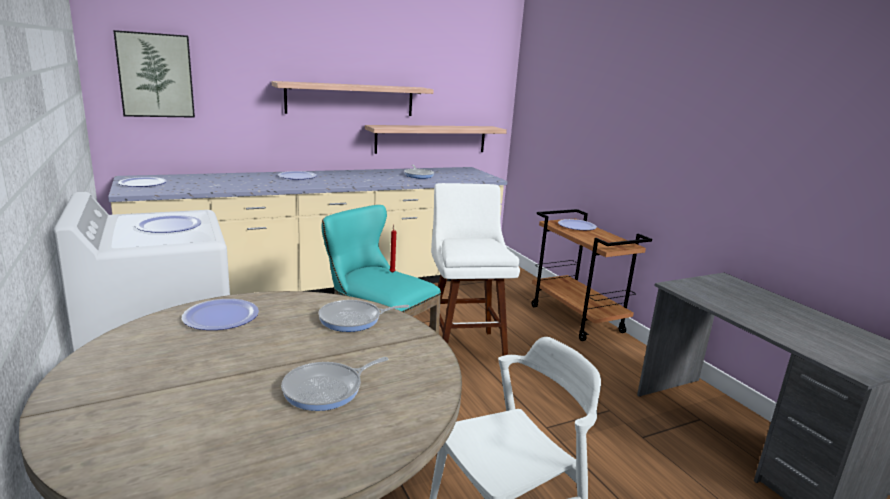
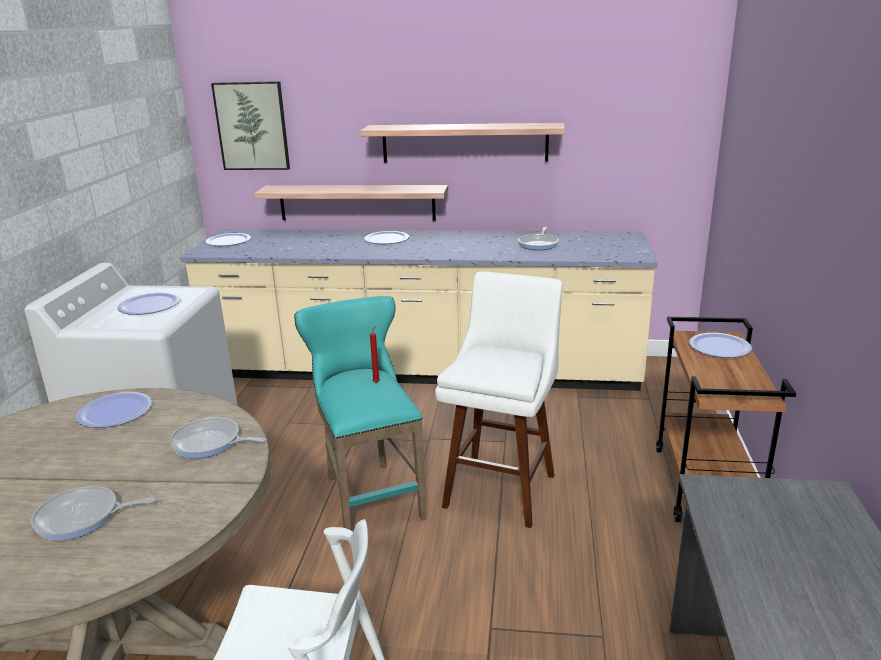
camera: 35 degrees right, 5 degrees up
(431, 139) = (579, 192): shelf -> shelf (357, 202)

